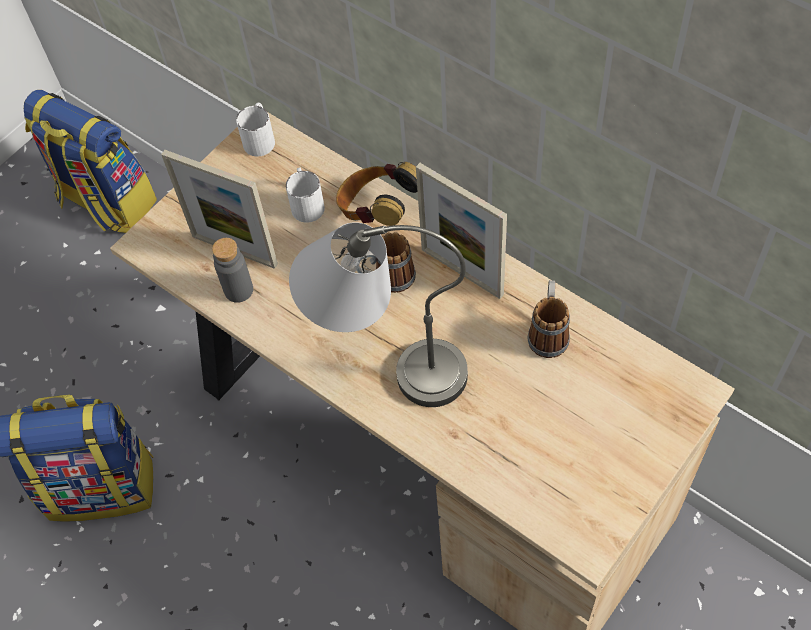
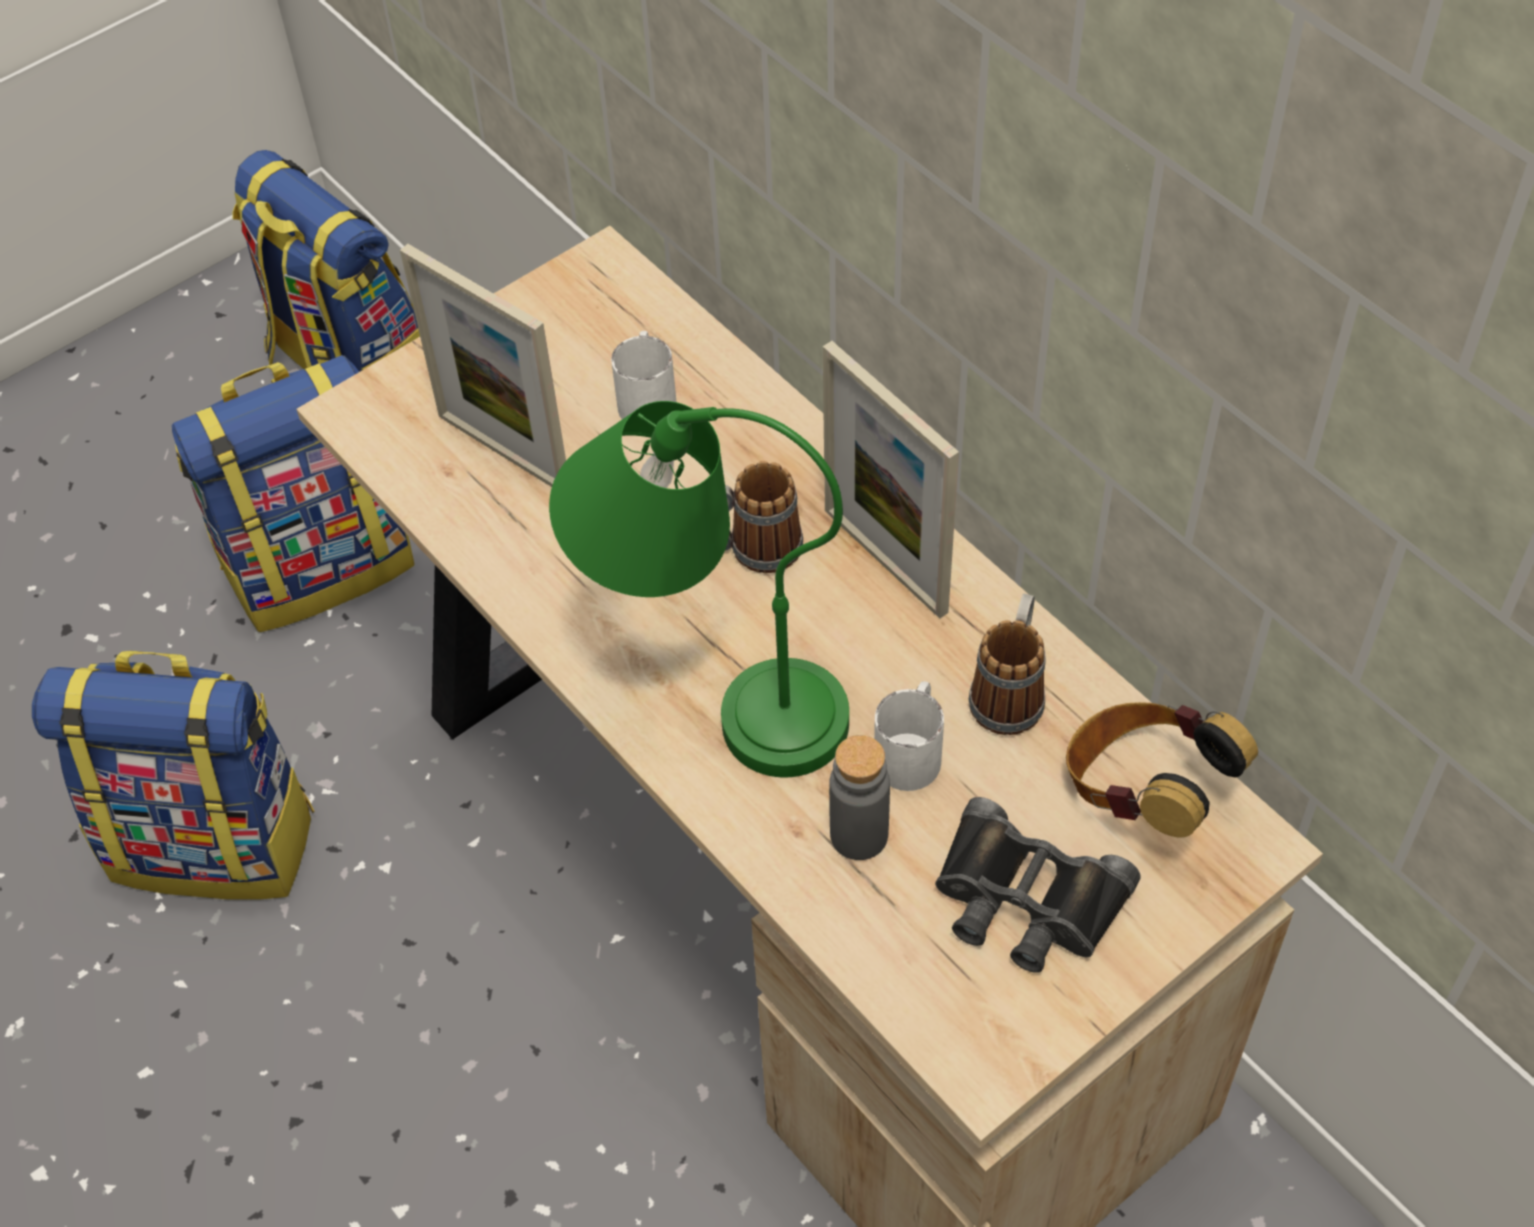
camera: 10 degrees right, 5 degrees down
(119, 315) = (320, 564): none -> backpack
(238, 290) = (492, 517): grey bottle -> grey bottle (859, 835)
(260, 138) = (598, 276): white mug -> white mug (911, 749)
(378, 211) = (767, 432): headphones -> headphones (1143, 792)
(385, 362) = (710, 685): grey table lamp -> green table lamp
(586, 447) = (1025, 900): none -> black binoculars

